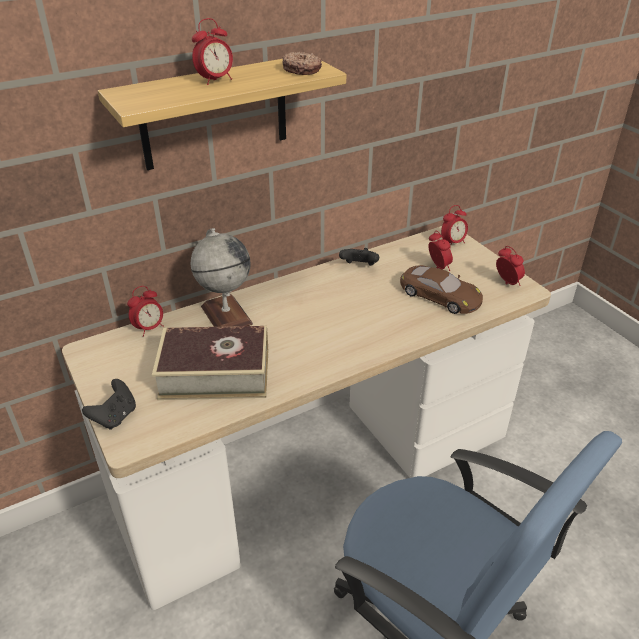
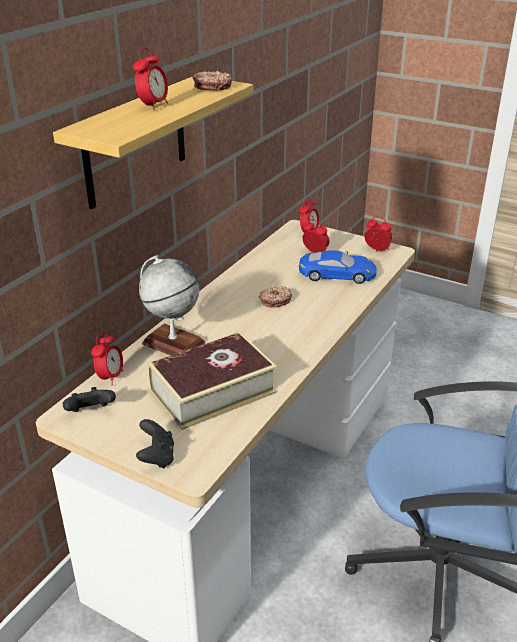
camera: 30 degrees left, 5 degrees down
(353, 304) = (275, 300): none -> donut
(359, 267) = (251, 271): black game controller -> black game controller (91, 412)
(440, 295) = (337, 274): brown toy car -> blue toy car

